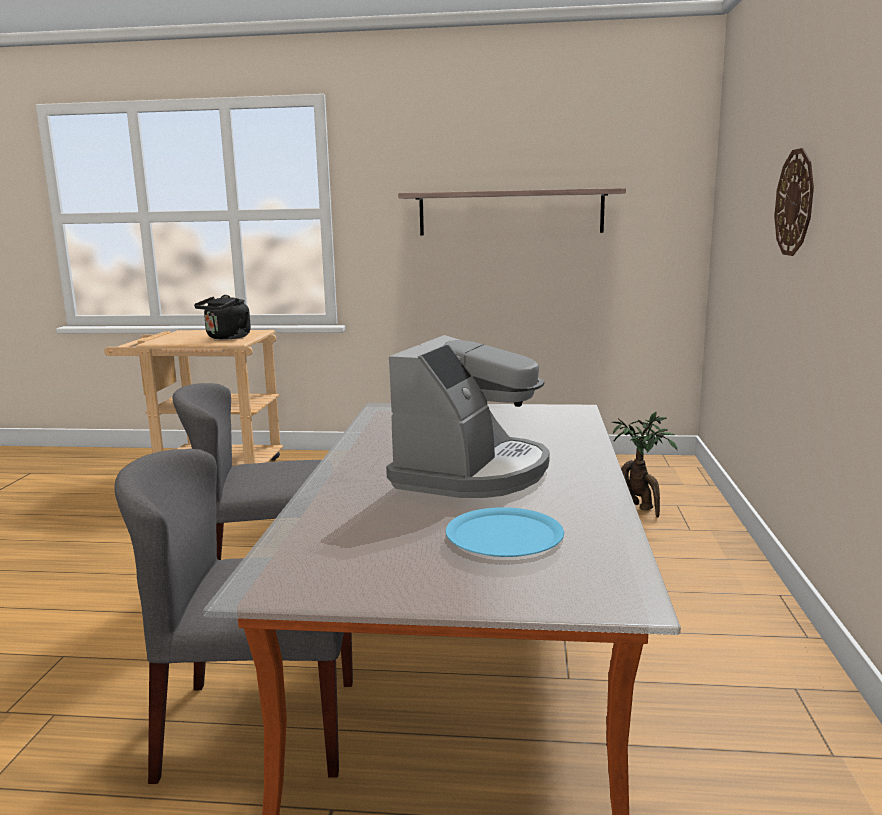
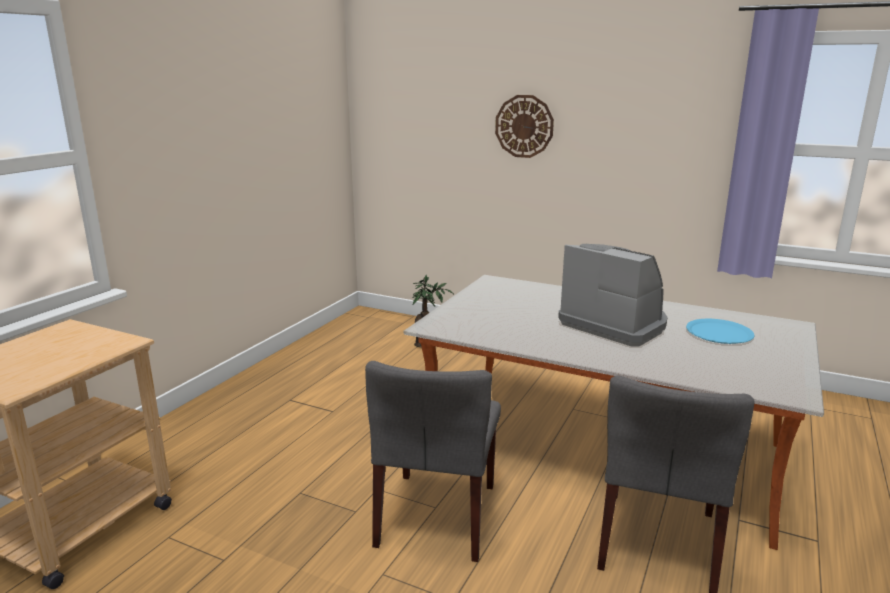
camera: 70 degrees left, 5 degrees up
(226, 338) = (82, 345): black kettle -> none
(510, 212) = (245, 137): shelf -> none

